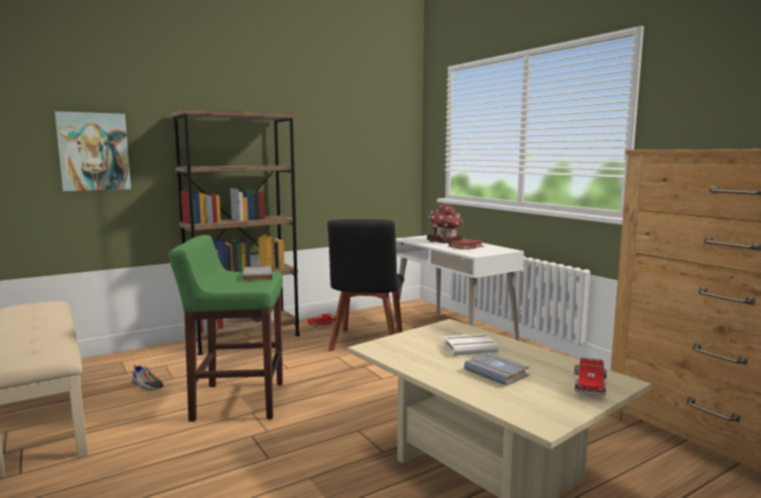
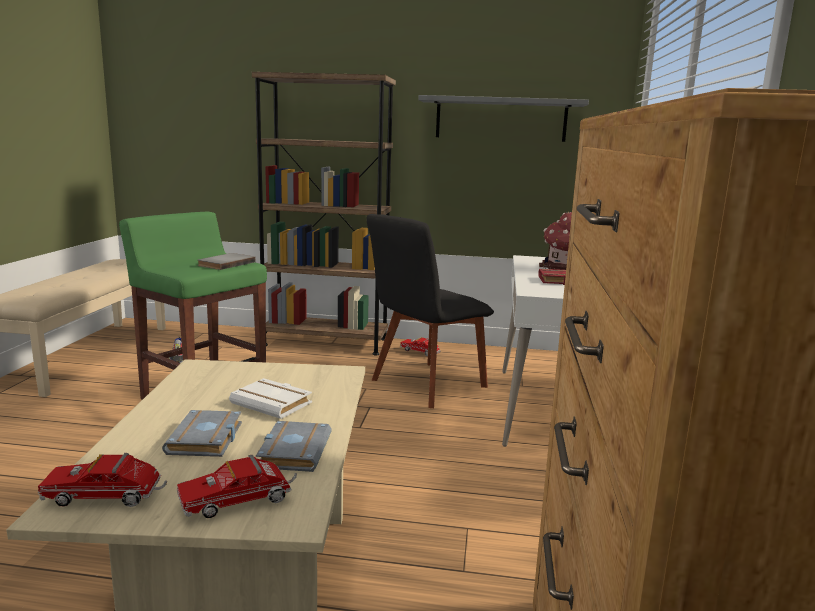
camera: 40 degrees right, 5 degrees up
(94, 151) = (201, 119): picture -> none
(350, 145) = (501, 119): none -> grey shelf
(543, 361) = (292, 451): none -> grey book
(543, 410) = (109, 497): none -> toy truck

